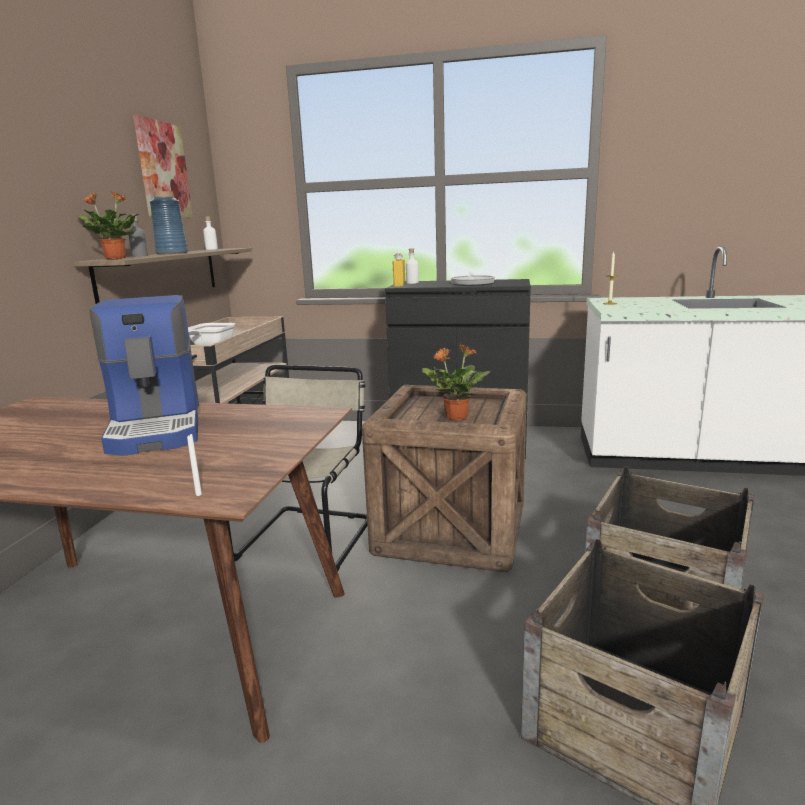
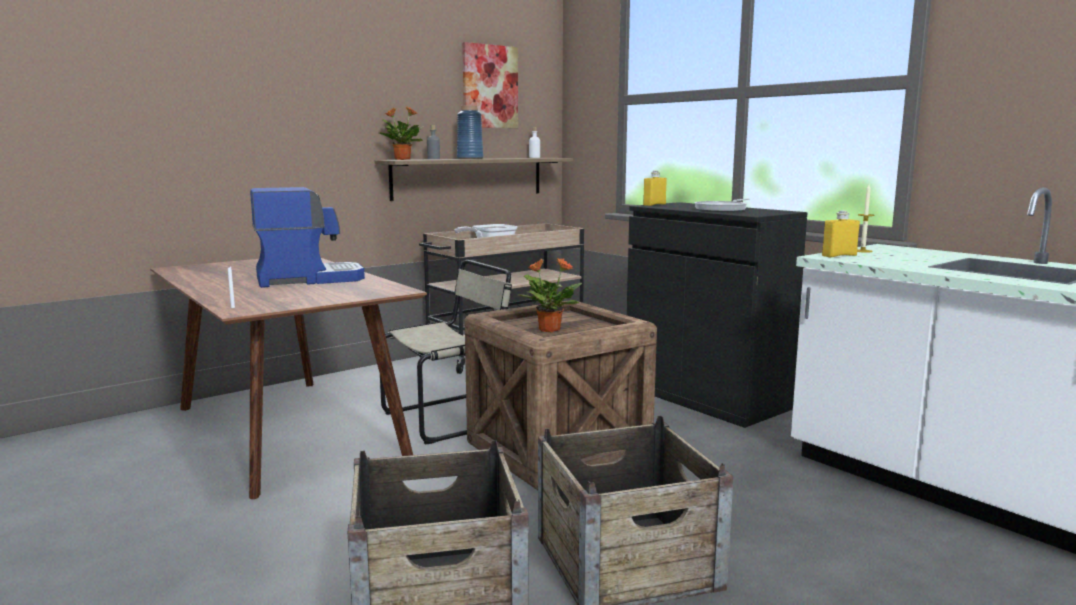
camera: 40 degrees right, 5 degrees down
(159, 427) = (309, 279): coffee machine -> coffee machine turned 135 degrees counterclockwise
(412, 283) = (677, 204): white bottle -> none
(618, 309) = (839, 256): none -> yellow bottle

